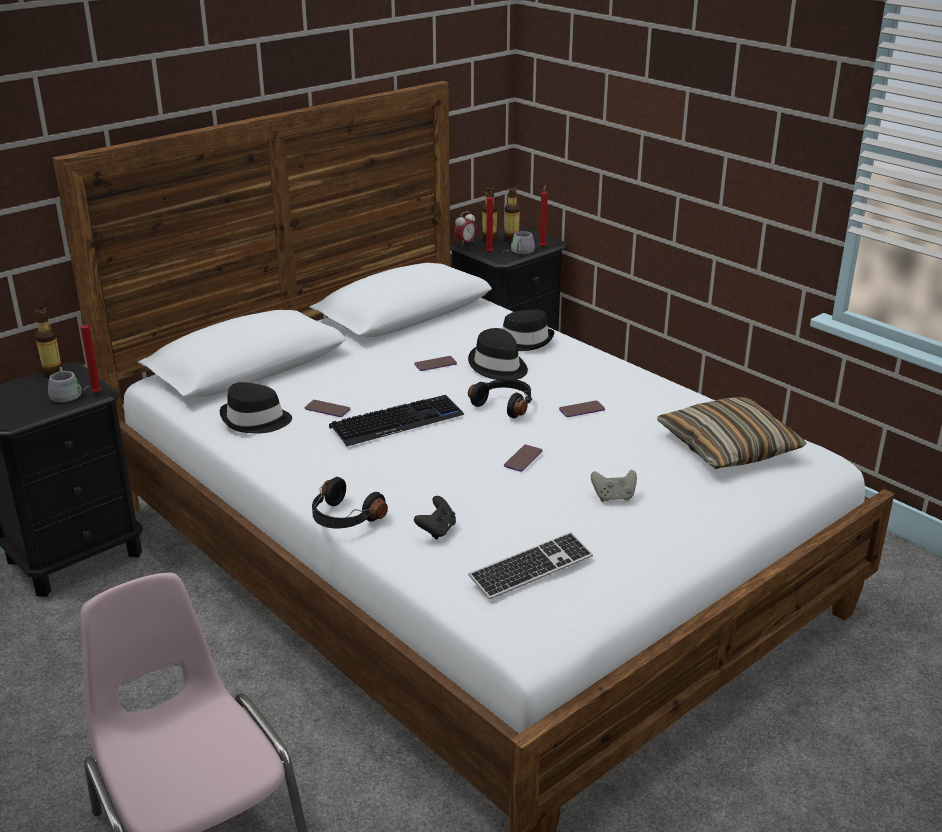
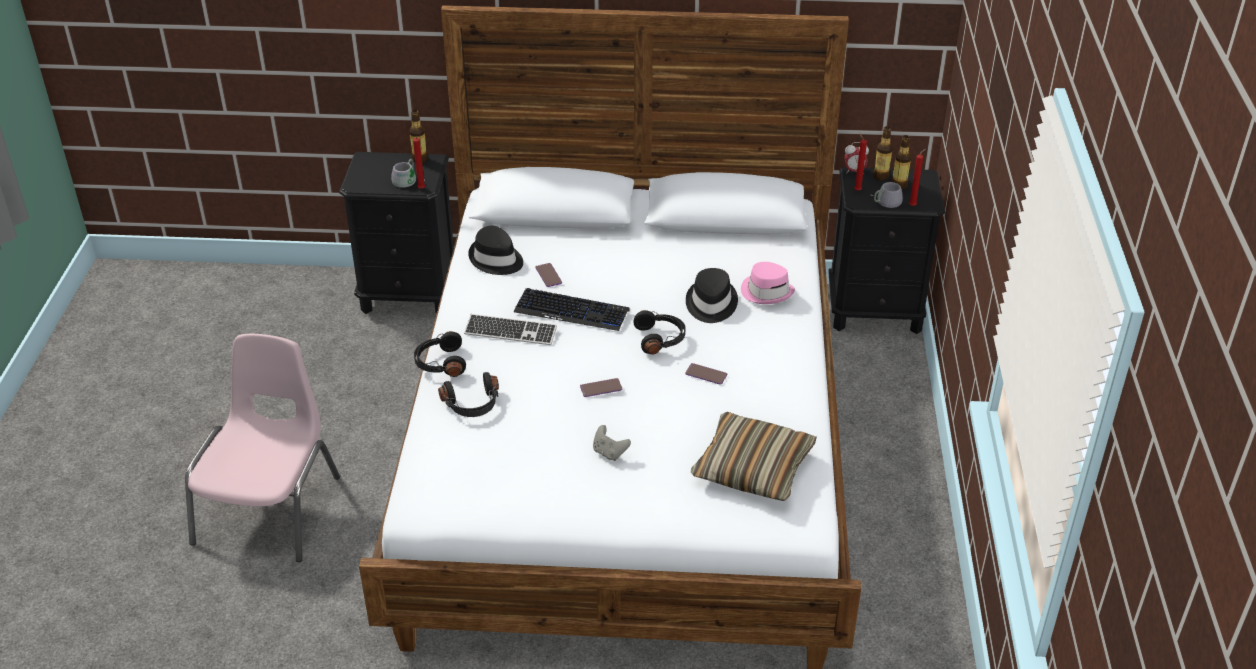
camera: 45 degrees right, 10 degrees up
(435, 364) = (672, 277): phone -> none
(437, 530) = (472, 405): black game controller -> black headphones
(524, 341) = (767, 291): black hat -> pink hat
(531, 568) = (479, 465): keyboard -> keyboard (510, 332)

